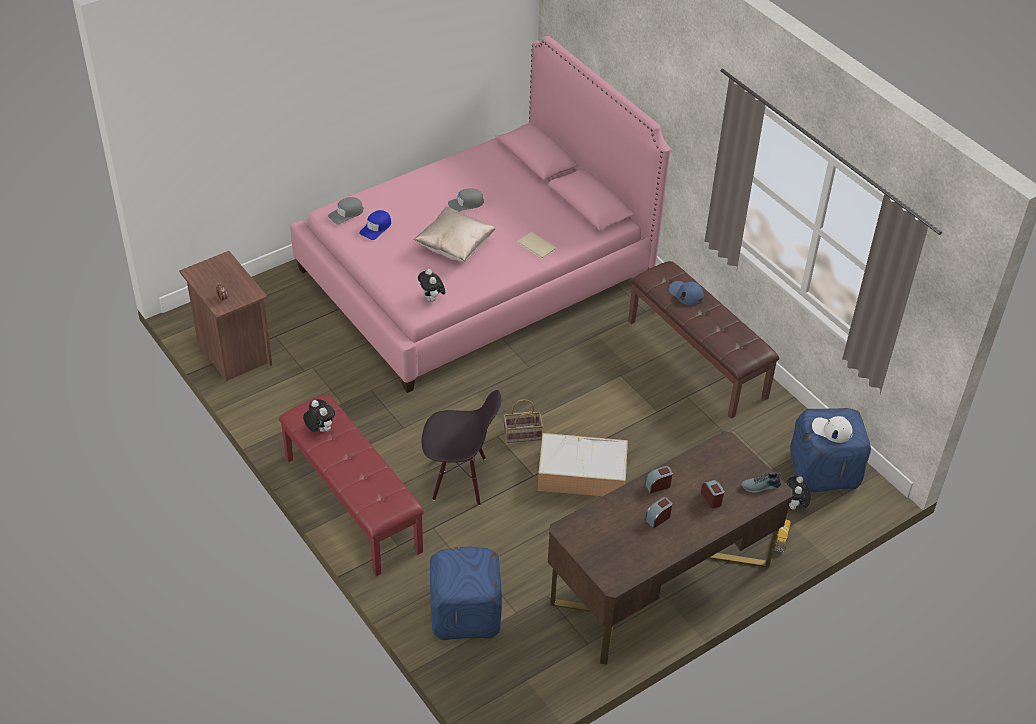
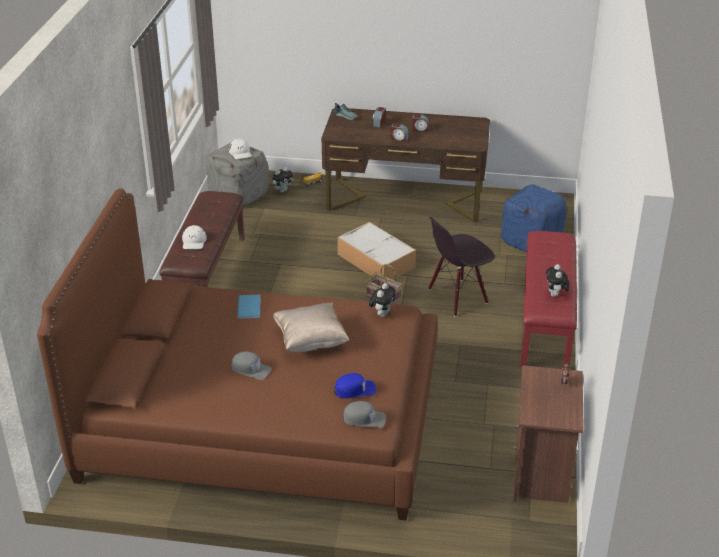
camera: 135 degrees left, 10 degrees down
(459, 480) = (457, 297): black chair -> black chair turned 75 degrees counterclockwise
(475, 273) = (261, 420): pink bed -> brown bed
(537, 247) = (250, 306): beige book -> blue book
(686, 294) = (194, 241): blue cap -> white cap
(825, 470) = (239, 194): blue ottoman -> grey ottoman

